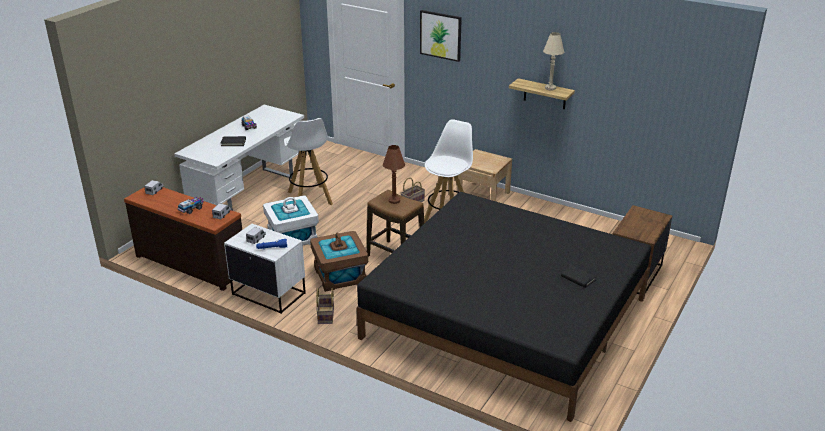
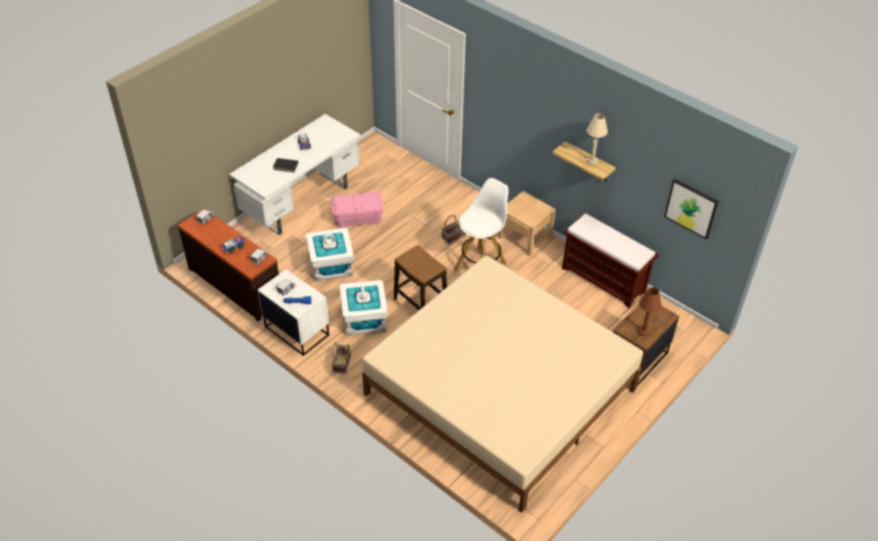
camera: 10 degrees right, 15 degrees up
(310, 198) = (357, 218): white stool -> pink storage box
(339, 275) = (364, 319): brown storage box -> white storage box
(394, 201) = (419, 261): brown table lamp -> brown table lamp (643, 331)
(440, 35) = (497, 81): picture -> picture (691, 208)
(505, 318) = (499, 392): black bed -> beige bed
(574, 218) = (604, 280): none -> brown bench
(578, 278) = (560, 381): black book -> none

